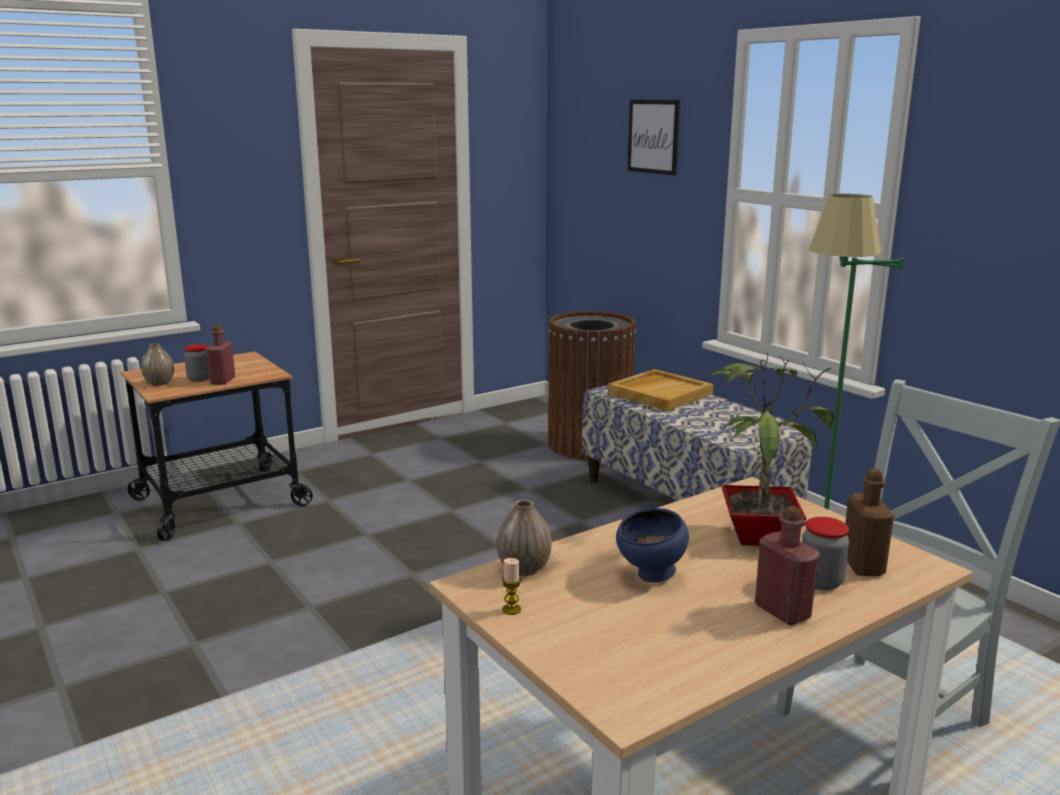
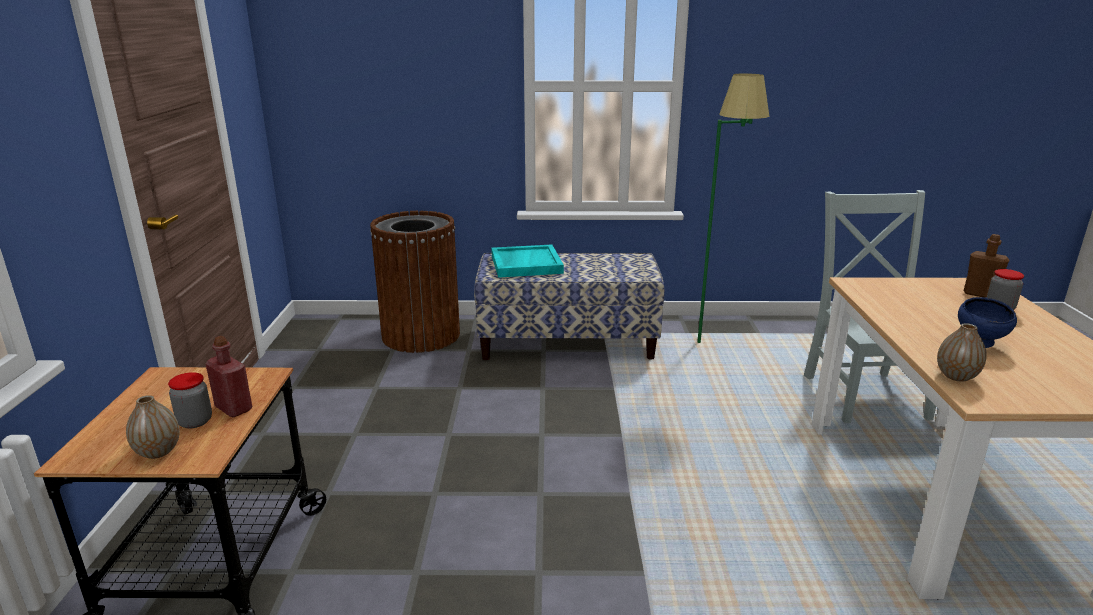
camera: 55 degrees left, 5 degrees up
(511, 609) = (1023, 397): candle -> none
(653, 136) = (425, 40): picture -> none
(660, 393) = (525, 264): beige tray -> turquoise tray
(758, 534) = (926, 302): potted plant -> none
(782, 611) = (1037, 328): red bottle -> none

